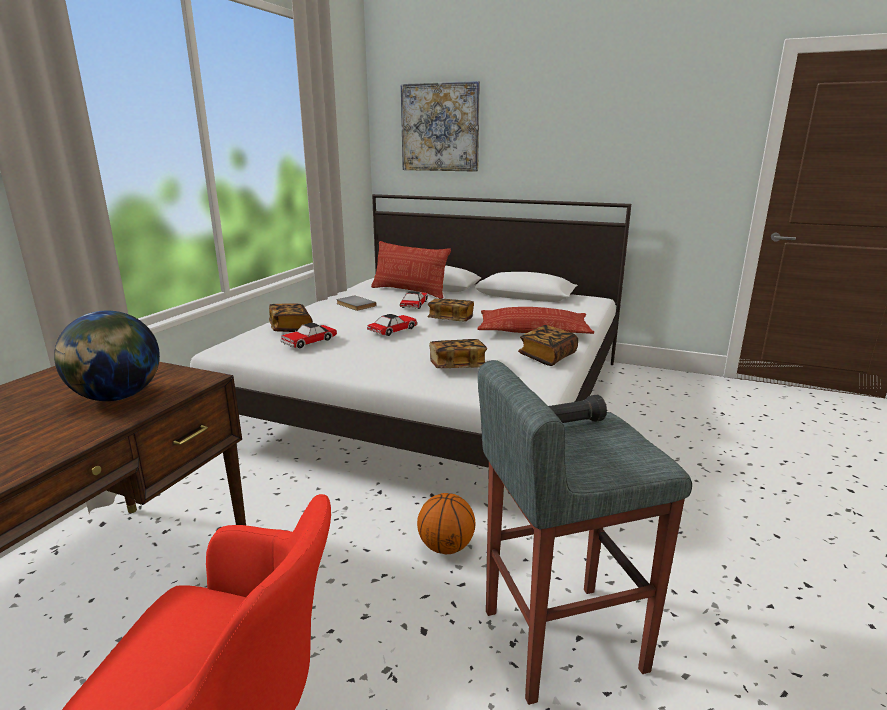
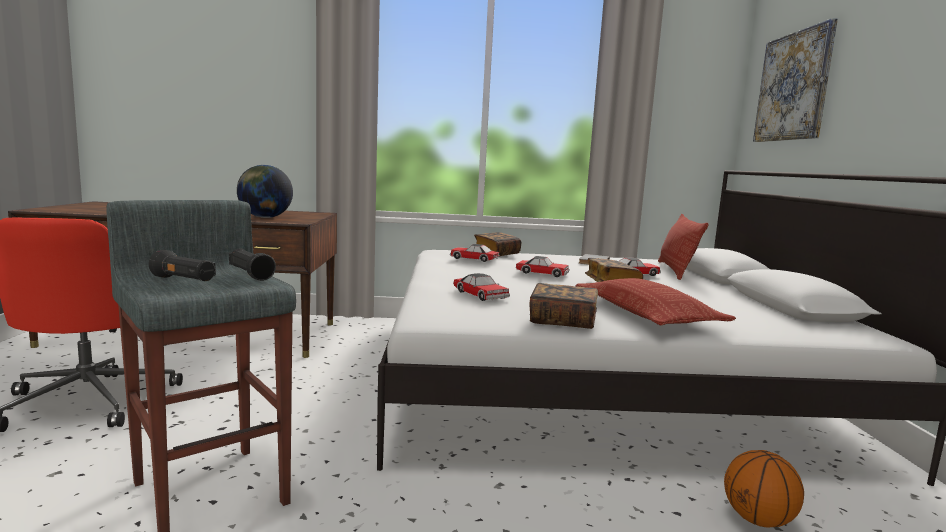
camera: 65 degrees right, 10 degrees down
(446, 547) = (331, 421): basketball -> basketball (758, 520)
(457, 366) = (480, 295): book -> toy car
(601, 454) = (184, 280): none -> black flashlight

